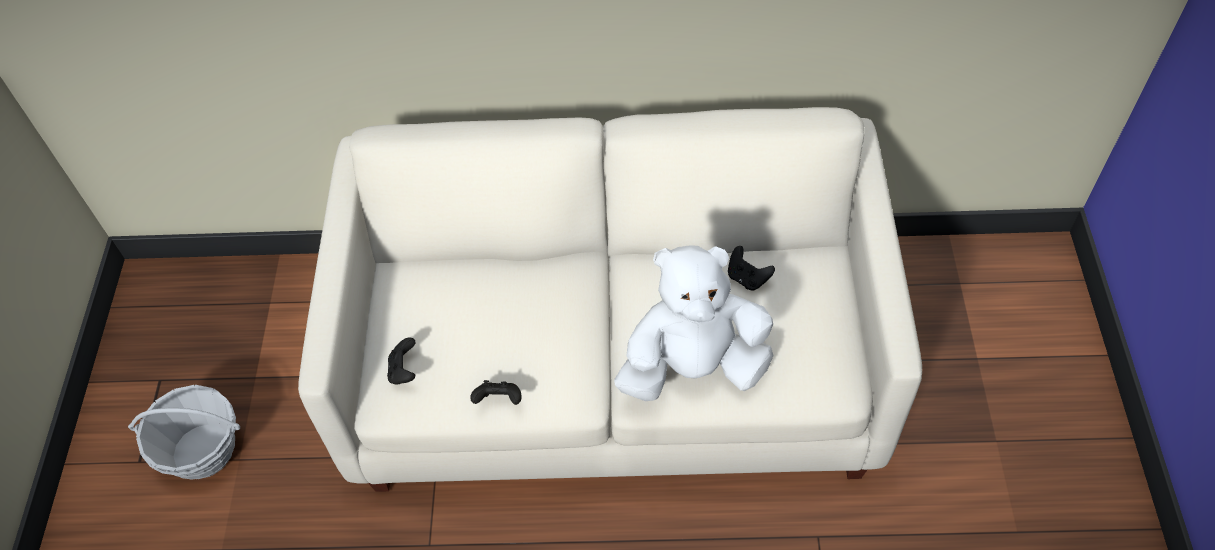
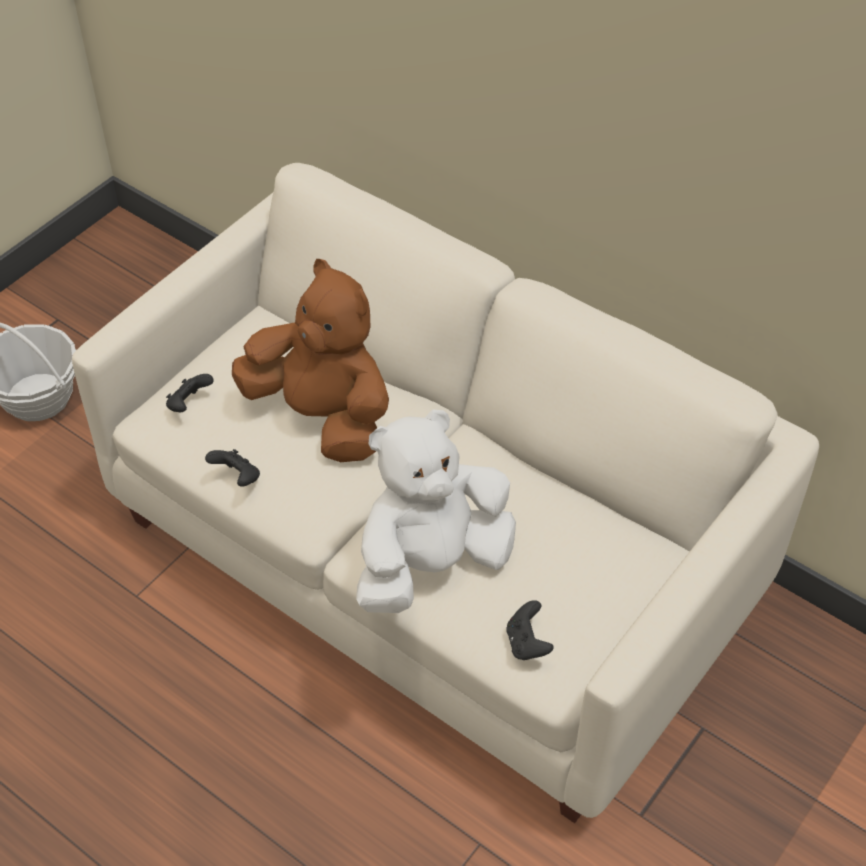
camera: 35 degrees right, 5 degrees down
(518, 314) = (322, 416): none -> brown plush toy
(693, 367) = (431, 564): white plush toy -> white plush toy turned 60 degrees counterclockwise
(747, 278) = (562, 519): black game controller -> black game controller (527, 643)

